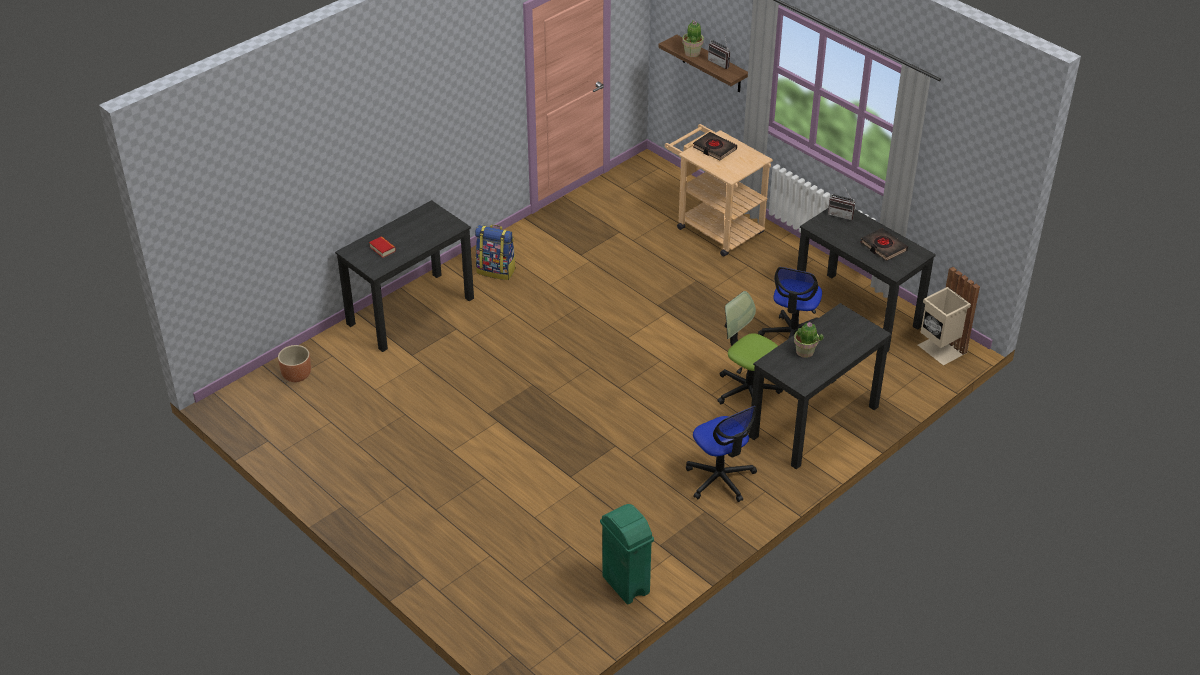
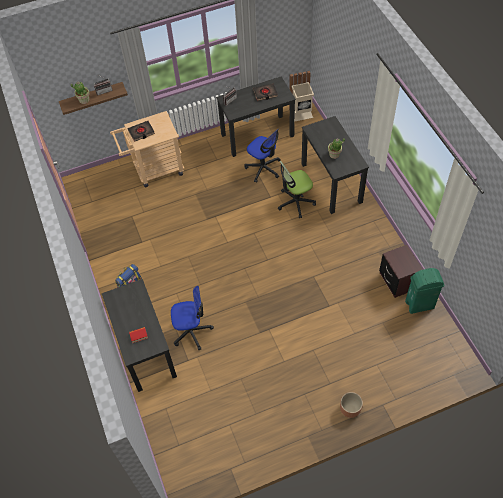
camera: 65 degrees left, 15 degrees up
(296, 375) = (174, 435): brown planter -> brown planter (350, 409)
(659, 547) = (397, 281): none -> brown nightstand
(720, 479) = (357, 237): office chair -> office chair (191, 331)

